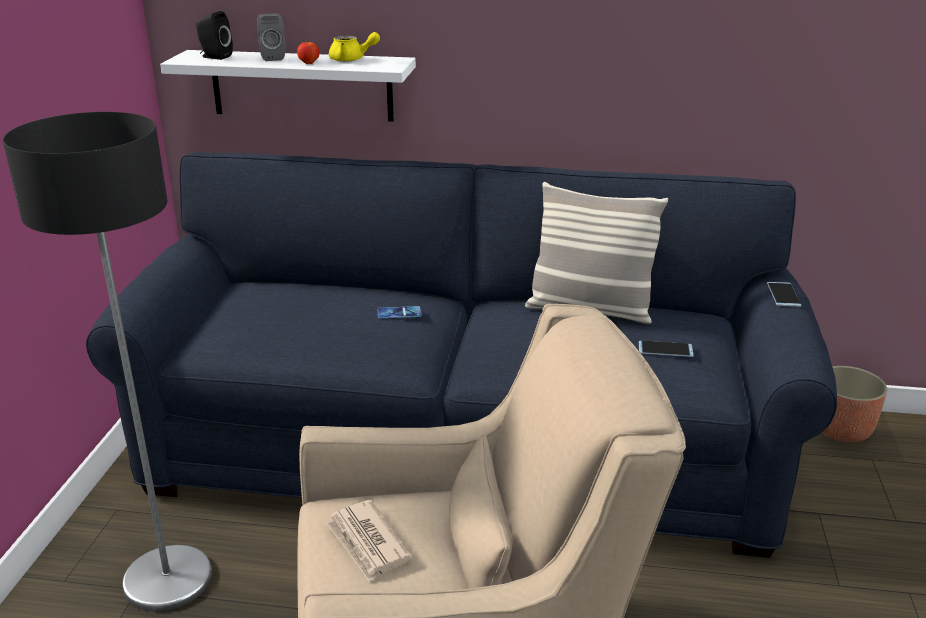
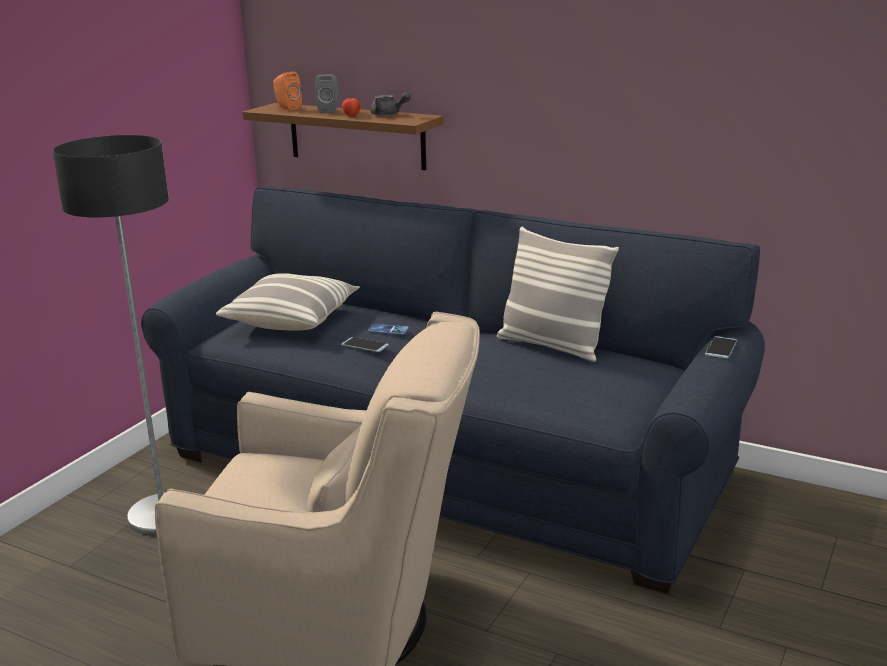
camera: 20 degrees right, 5 degrees down
(214, 57) = (287, 108): black speaker -> orange speaker
(275, 314) = (292, 319): none -> pillow
(301, 85) = (356, 136): white shelf -> brown shelf
(351, 59) = (388, 115): yellow teapot -> grey teapot
(367, 543) = (257, 481): newspaper -> none
(665, 349) = (591, 382): phone -> phone (365, 345)
(841, 429) = (824, 507): planter -> none

